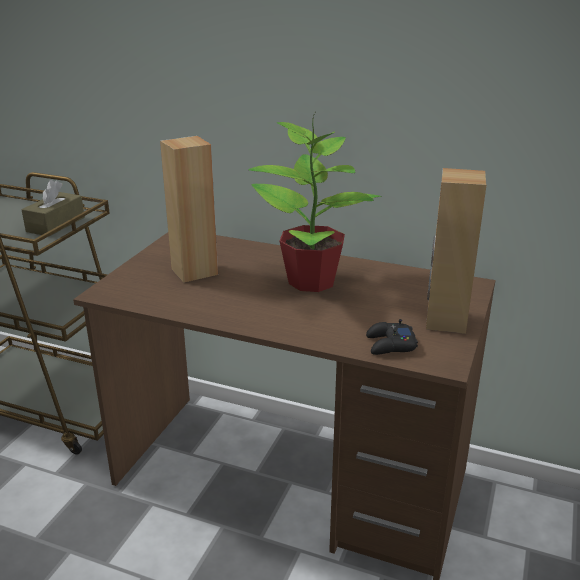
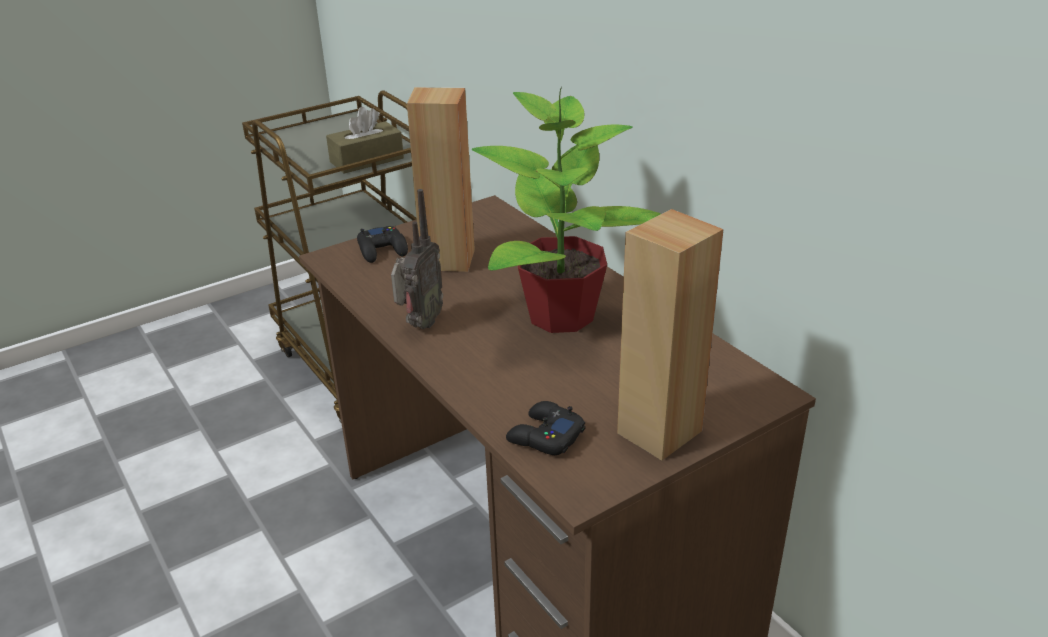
camera: 35 degrees right, 5 degrees up
(137, 278) = (383, 250): none -> black game controller
(228, 313) = (419, 324): none -> radio

